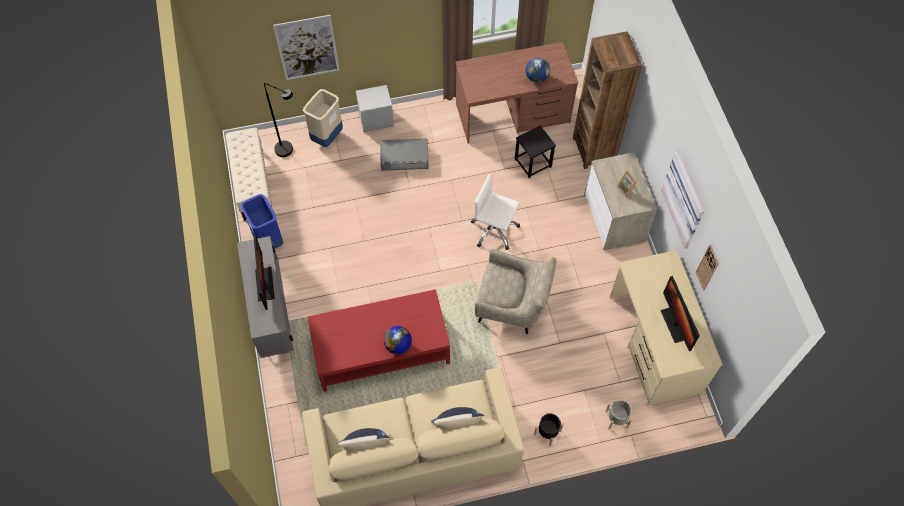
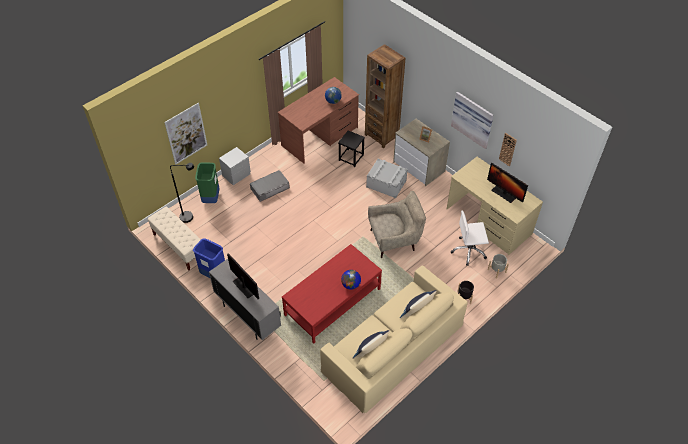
camera: 30 degrees left, 10 degrees down
(327, 137) = (211, 198): beige trash can -> green trash can
(494, 230) = (354, 204): white office chair -> white office chair (469, 251)
(554, 222) = (386, 183): none -> grey storage box

